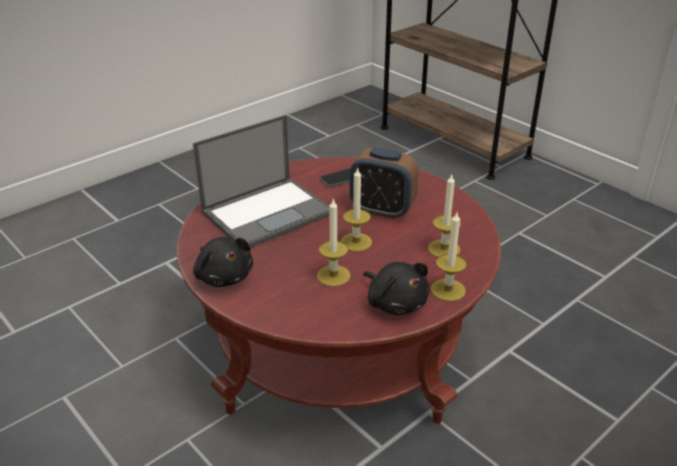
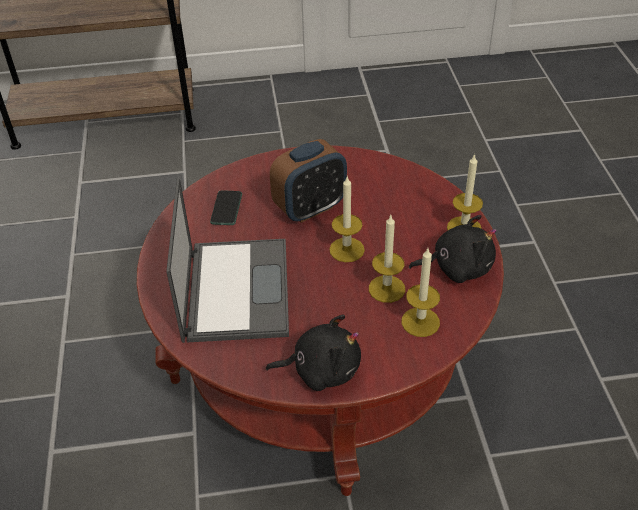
camera: 55 degrees left, 10 degrees up
(444, 249) = (405, 201): candle -> candle (420, 322)

